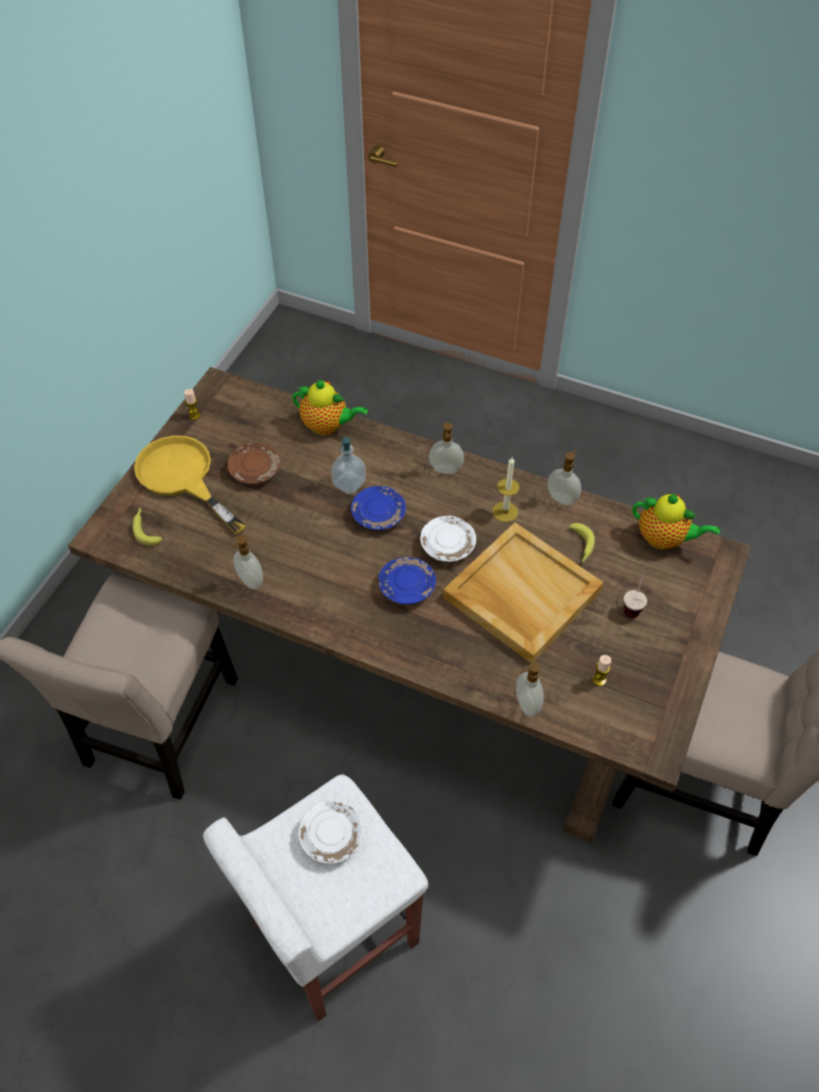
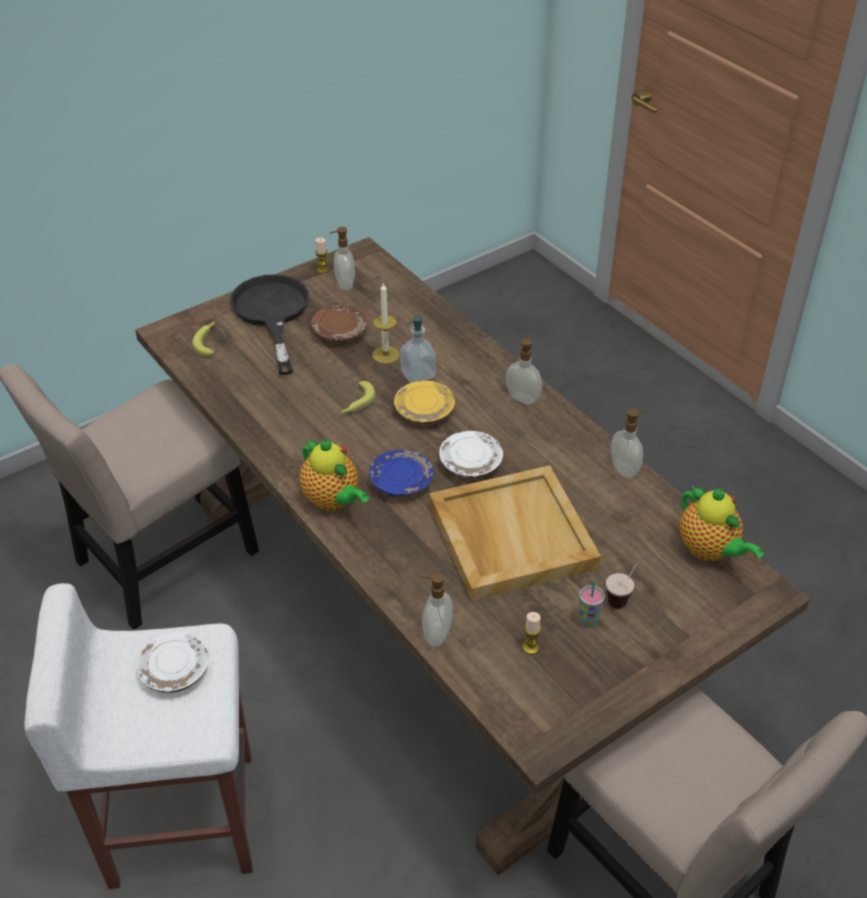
camera: 30 degrees right, 10 degrees down
(183, 478) = (272, 314): yellow frying pan -> black frying pan
(249, 581) = (261, 417): soap dispenser -> soap dispenser (344, 284)
(327, 426) = (436, 320): teapot -> teapot (333, 501)
(379, 515) = (424, 411): blue plate -> yellow plate
(505, 512) = (553, 457): candle -> candle (385, 355)
(581, 546) = (610, 520): banana -> banana (356, 403)
(622, 637) = (588, 620): none -> cup

